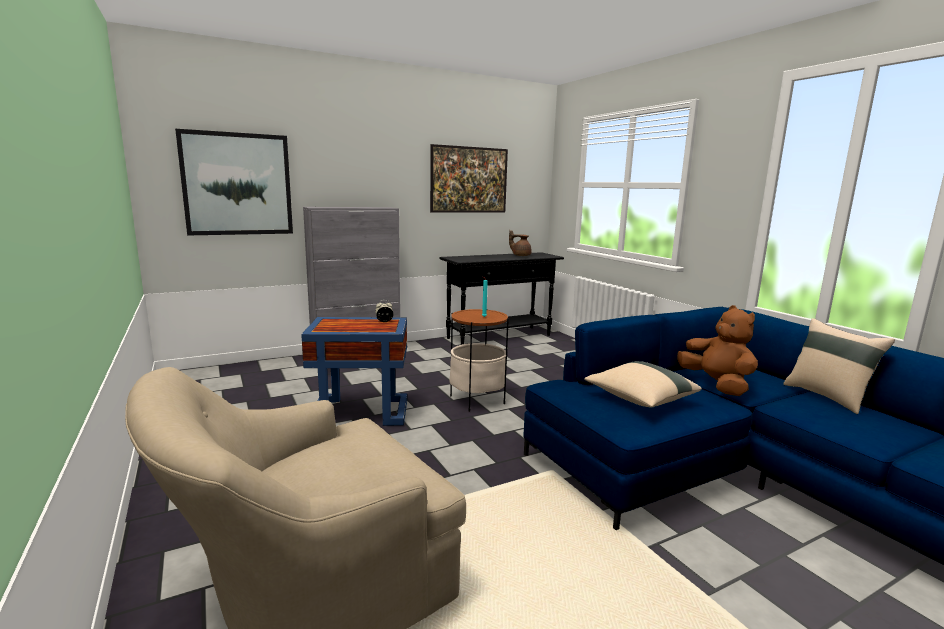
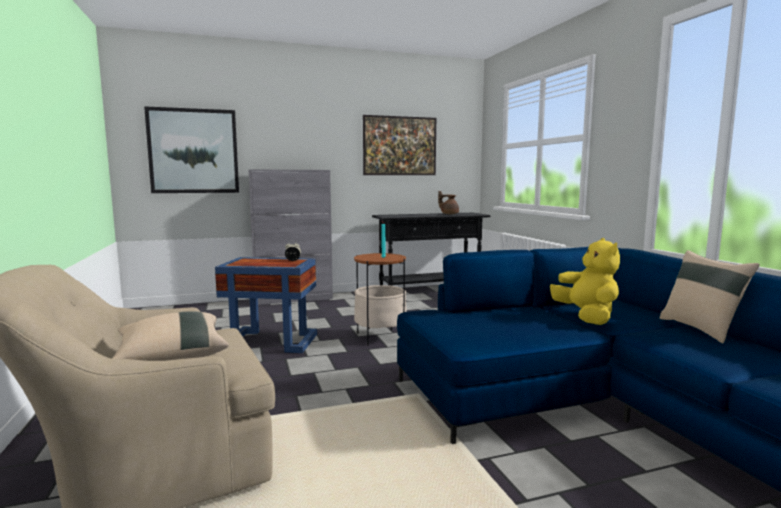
camera: 10 degrees right, 5 degrees down
(639, 399) = (495, 324): beige pillow -> beige pillow (172, 357)
(716, 385) = (586, 317): brown plush toy -> yellow plush toy

